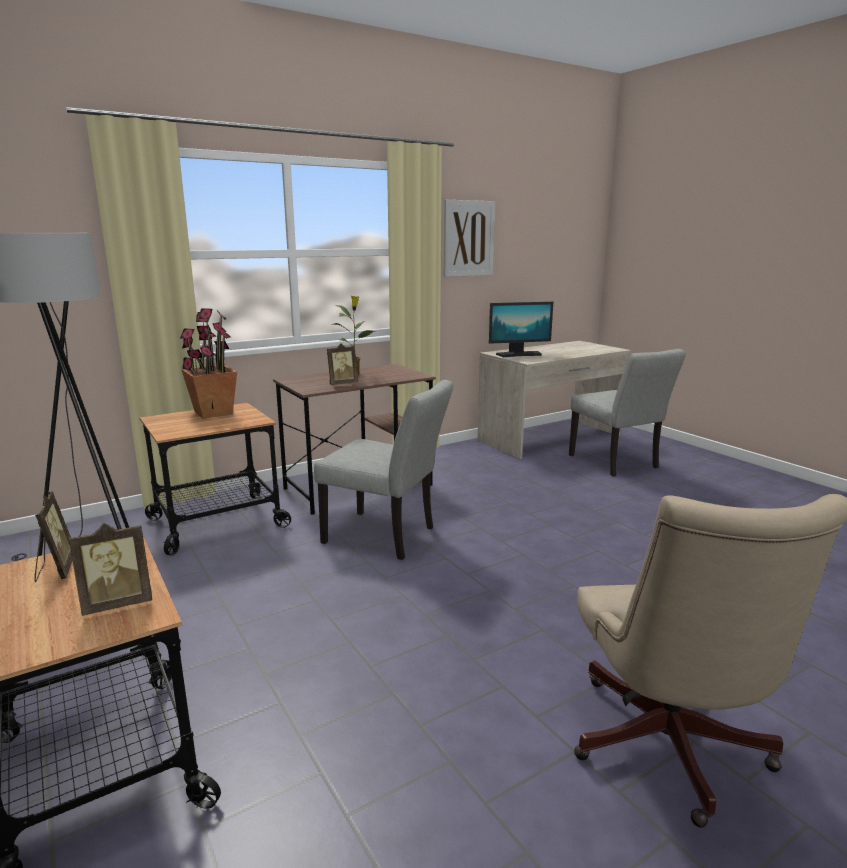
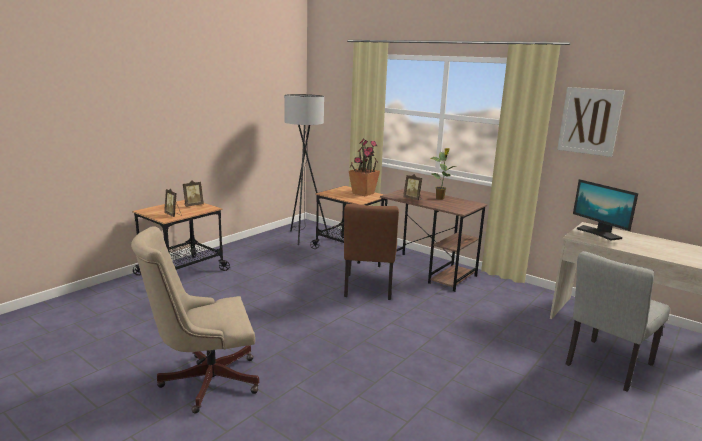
camera: 70 degrees right, 0 degrees up
(387, 537) = (368, 289): grey chair -> brown chair

